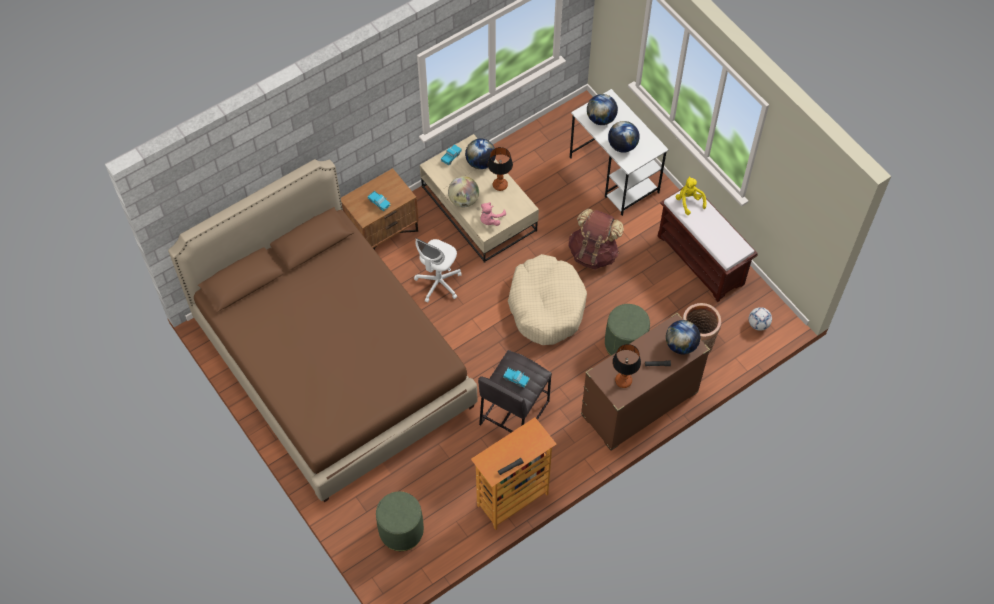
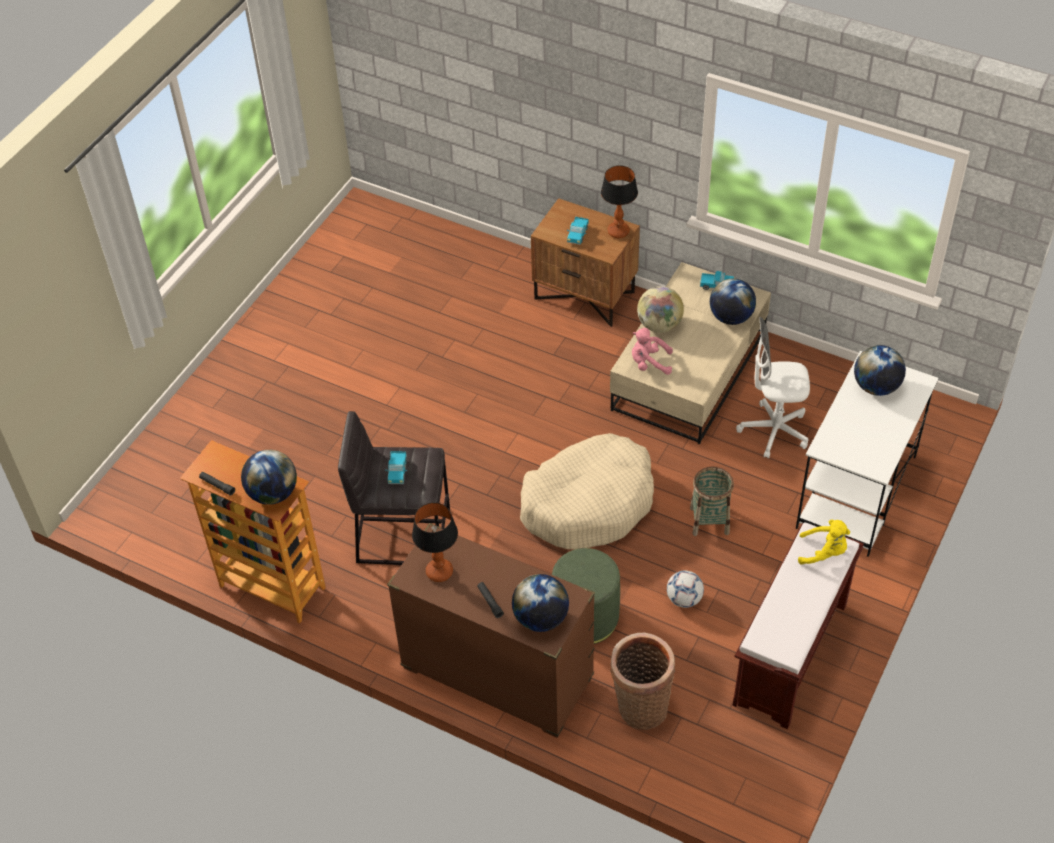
camera: 65 degrees right, 10 degrees down
(333, 363) = (371, 329): brown bed -> none
(401, 531) = (174, 491): green ottoman -> none
(438, 283) = (547, 378): white office chair -> white office chair (774, 431)
(500, 185) = (710, 351): table lamp -> table lamp (618, 232)
(593, 253) = (709, 521): brown backpack -> basket
(622, 146) = (849, 428): globe -> globe (272, 493)
(689, 201) = (824, 552): yellow plush toy -> yellow plush toy turned 60 degrees clockwise
(758, 324) = (729, 776): football -> football (684, 599)

